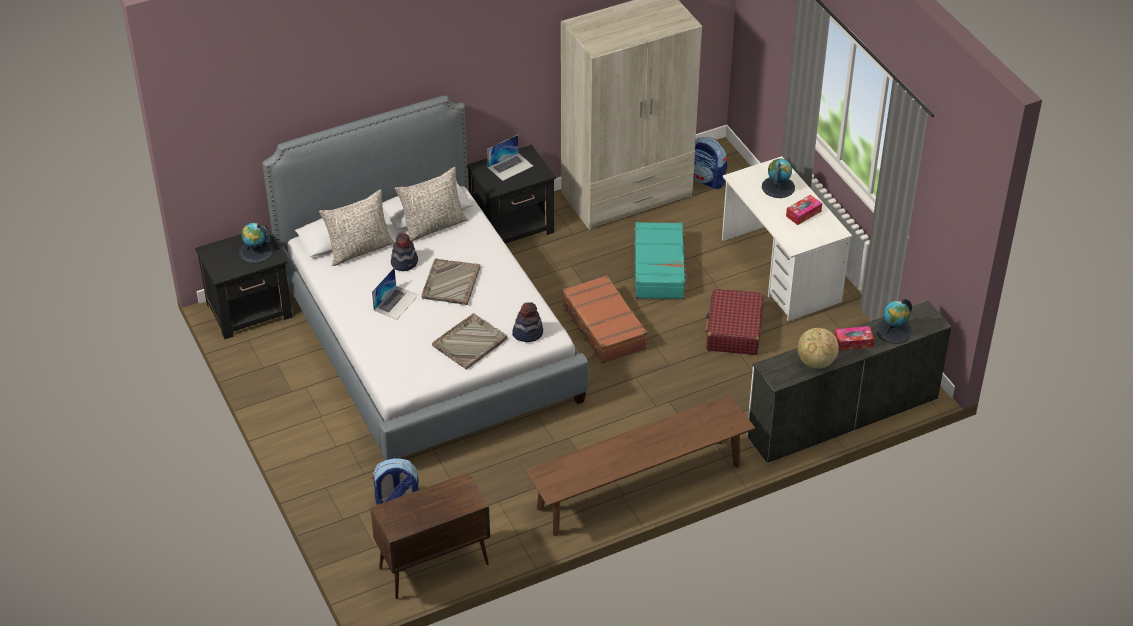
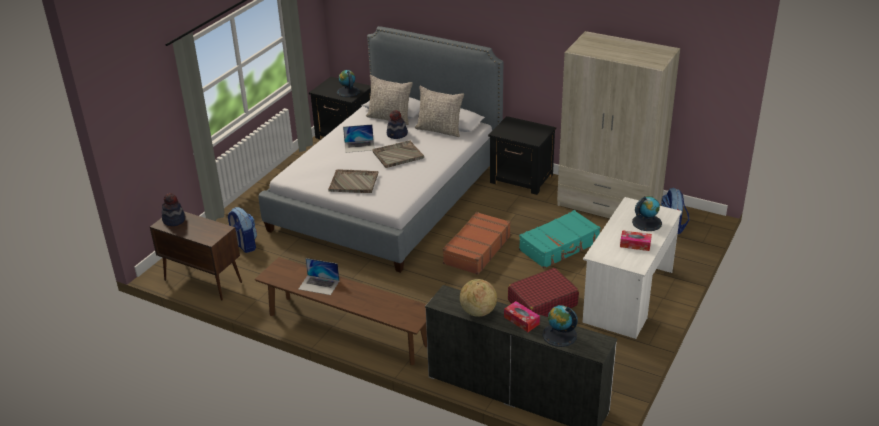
camera: 55 degrees right, 10 degrees down
(510, 166) = (525, 129): laptop -> laptop (319, 285)
(527, 333) = (386, 197): hat -> hat (174, 220)

